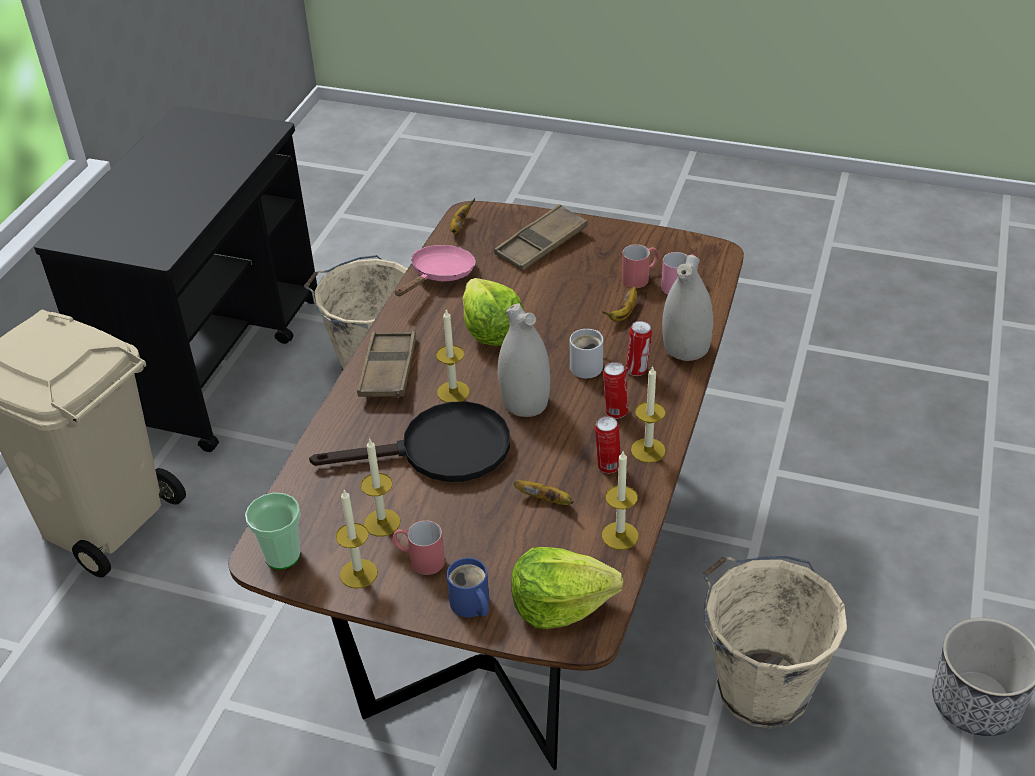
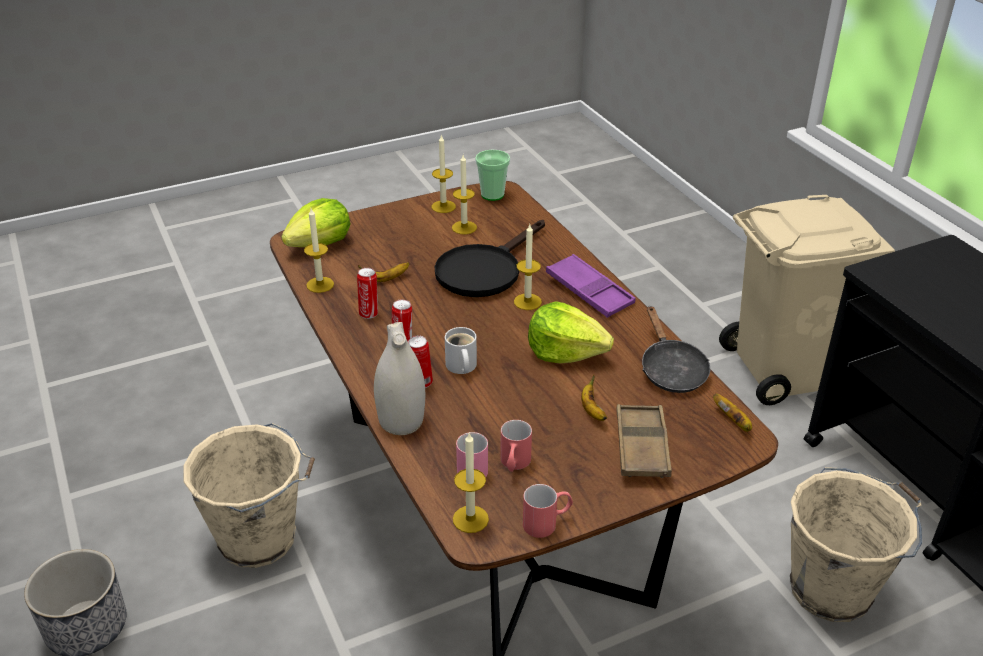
camera: 135 degrees right, 5 degrees down
(388, 370) = (589, 291): brown tray -> purple tray
(419, 559) = (420, 224): red mug -> red mug (547, 523)
(439, 275) = (671, 370): pink frying pan -> black frying pan
(470, 605) = (368, 222): blue mug -> none
(525, 402) = (472, 320): white vase -> none
(623, 313) = (486, 422): banana -> banana (592, 410)
(648, 450) = (352, 335): candle -> candle (470, 519)

